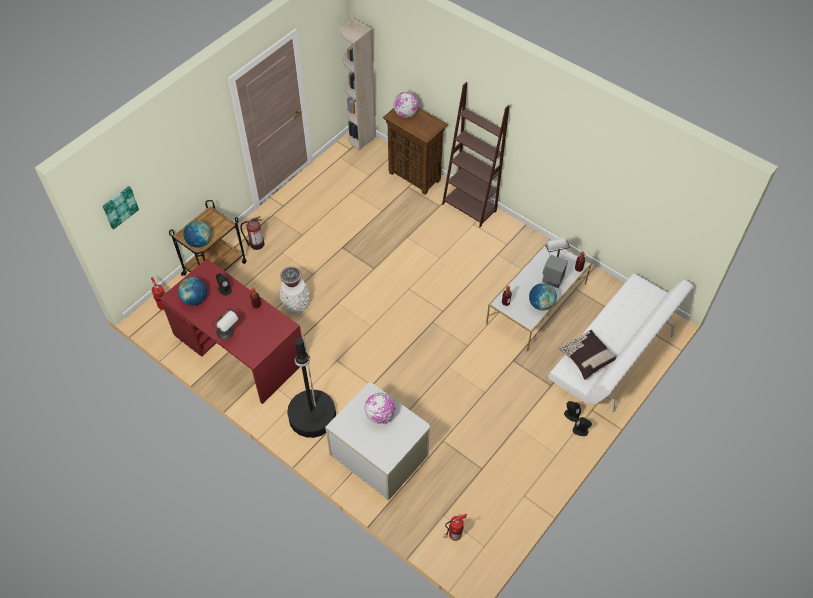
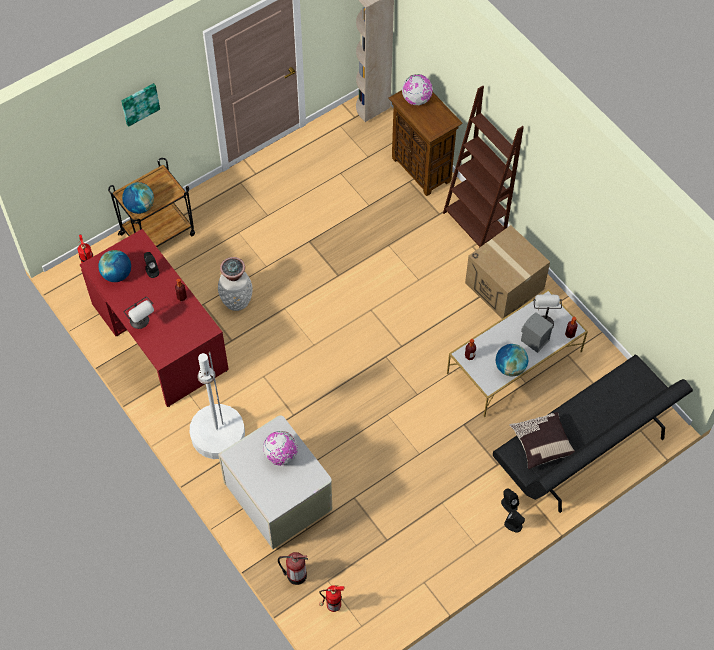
camera: 15 degrees right, 5 degrees up
(119, 207) = (53, 157): picture -> picture (139, 103)
(256, 244) = (212, 215): fire extinguisher -> fire extinguisher (295, 575)
(312, 416) = (218, 435): black floor lamp -> white floor lamp
(508, 248) = (504, 286): none -> cardboard box
(613, 353) = (584, 444): white sofa -> black sofa

